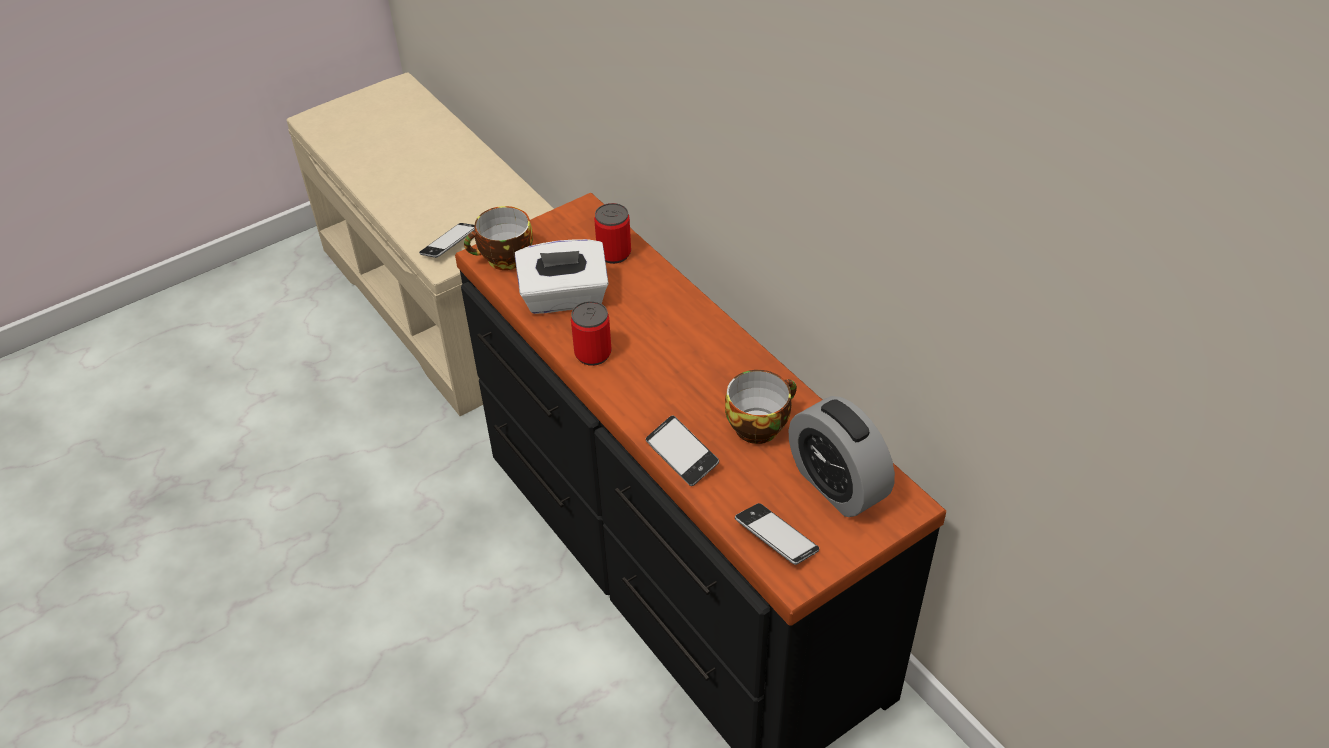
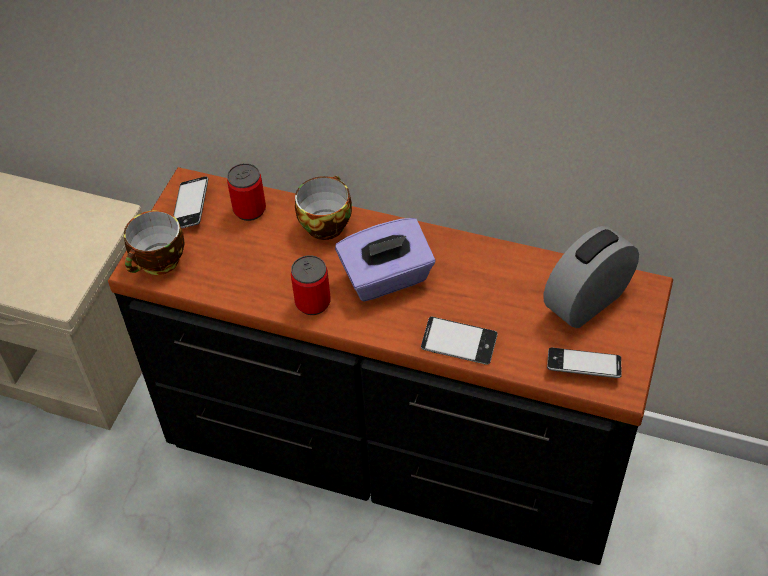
camera: 35 degrees left, 5 degrees up
(449, 244) = (49, 278): phone -> phone (191, 207)
(564, 298) = (244, 269): white tissue box -> none
(673, 367) = (386, 278): none -> purple tissue box
(758, 424) = (491, 287): cup -> cup (325, 223)
(836, 484) = (587, 301): alarm clock -> alarm clock turned 120 degrees clockwise

